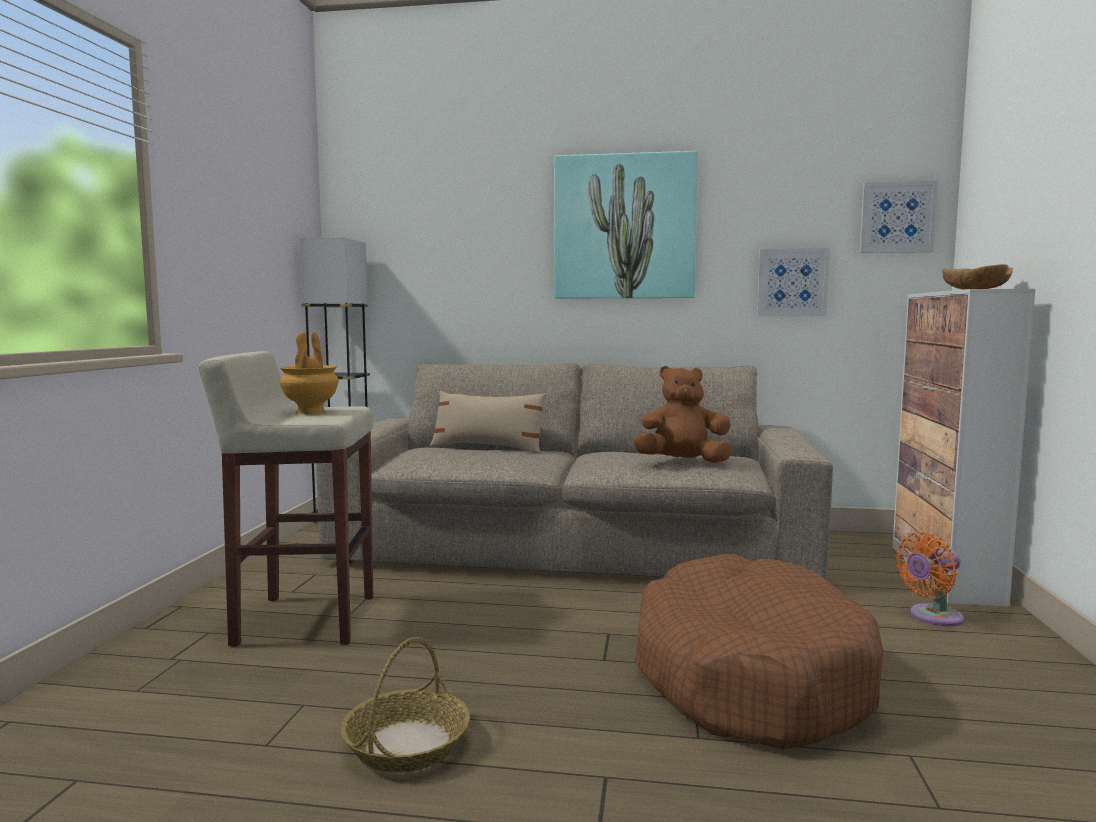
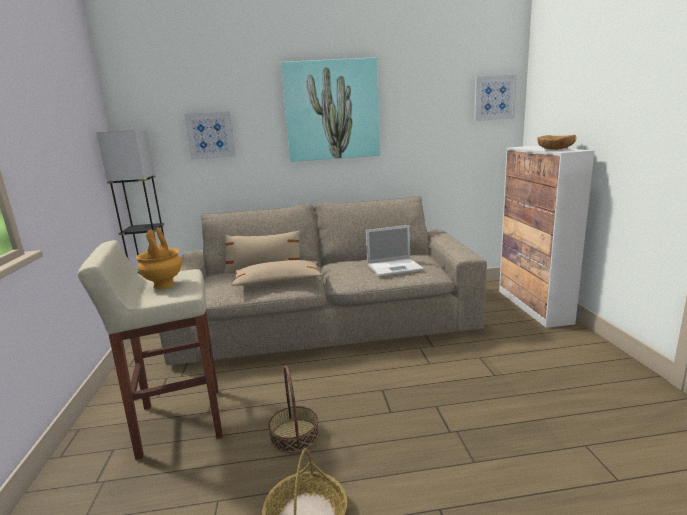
camera: 15 degrees left, 10 degrees up
(446, 660) = (294, 435): none -> basket
(495, 460) = (278, 282): none -> beige pillow
(682, 462) = (395, 267): brown plush toy -> laptop
(748, 676) = (476, 406): brown dog bed -> none
(792, 282) = (436, 141): picture -> picture (210, 135)
(932, 617) = (544, 339): orange fan -> none

